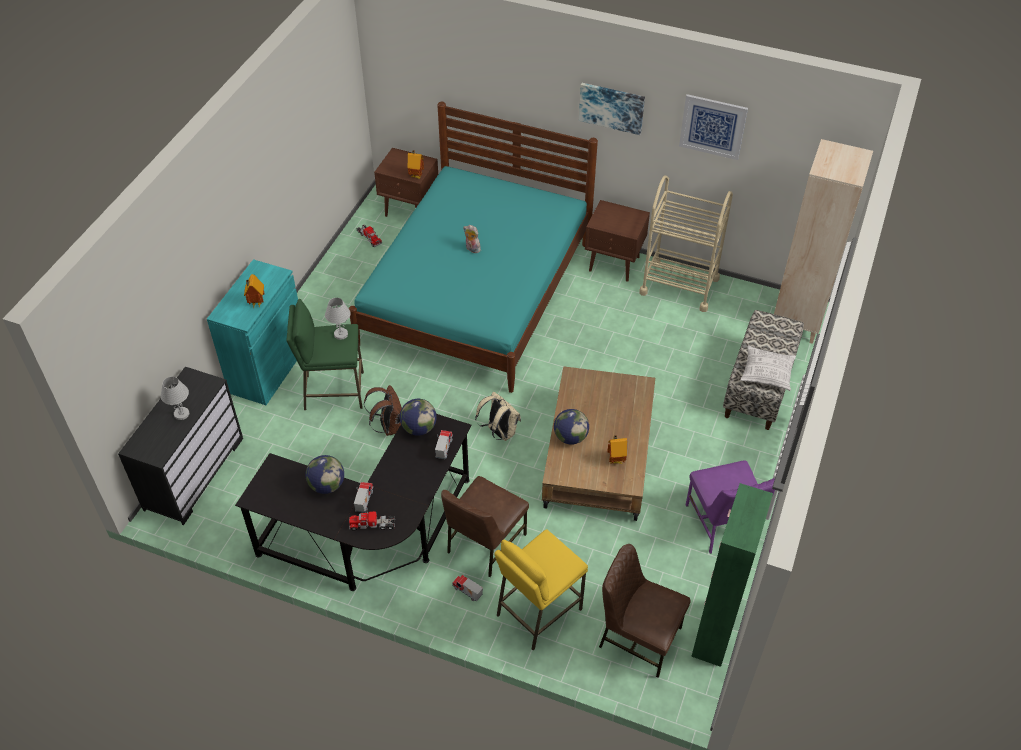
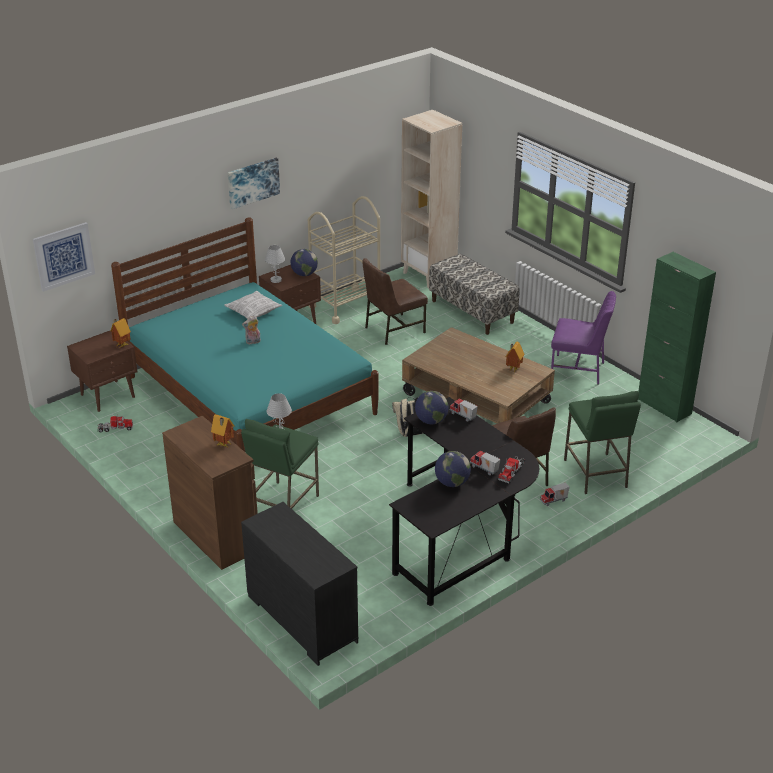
camera: 60 degrees left, 15 degrees down
(181, 414) = (301, 538): white table lamp -> white table lamp (276, 280)
(268, 369) = (216, 536): turquoise cabinet -> brown cabinet
(388, 426) = (352, 487): brown backpack -> none
(538, 612) = (596, 473): yellow stool -> green stool
(570, 437) = (475, 380): globe -> globe (304, 274)
(638, 637) = (647, 438): brown chair -> brown chair (393, 330)
(713, 126) = (326, 155): picture -> picture (64, 256)
(767, 373) = (493, 282): pillow -> pillow (253, 312)

